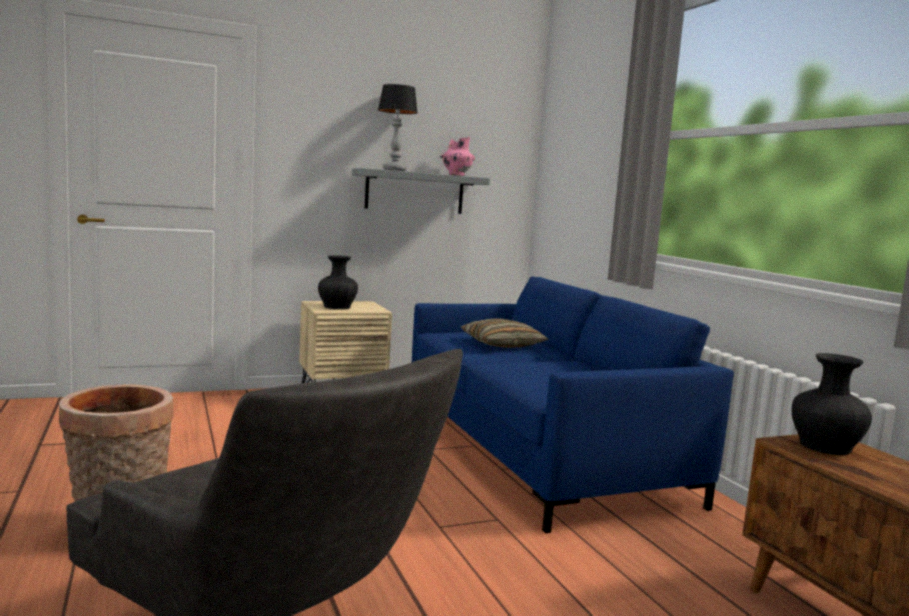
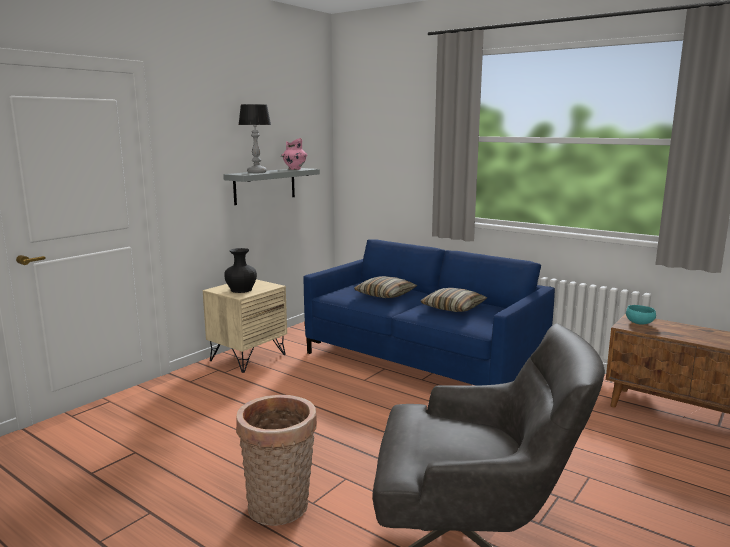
camera: 30 degrees left, 5 degrees up
(560, 371) = (453, 308): none -> pillow
(826, 446) = (640, 323): black vase -> turquoise bowl

